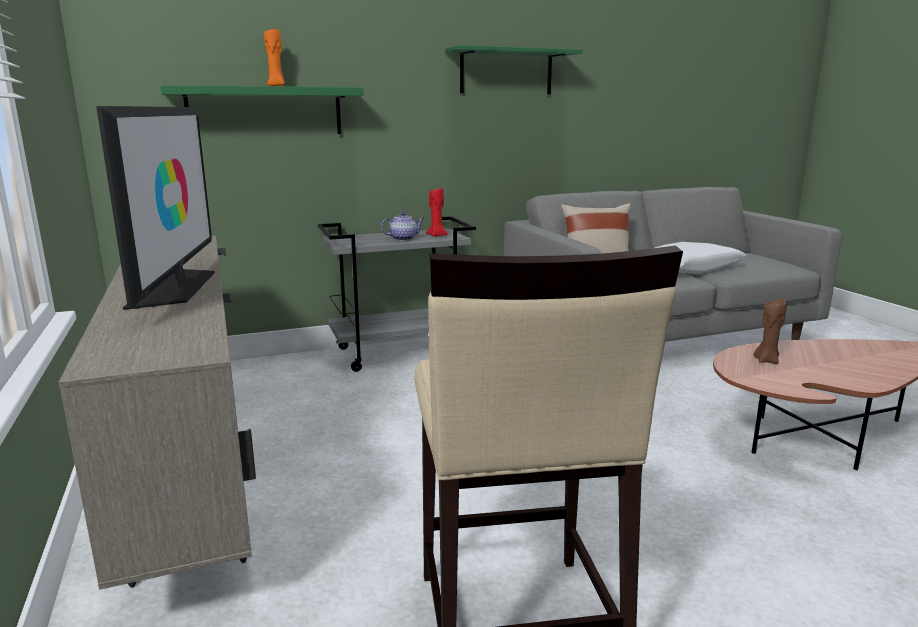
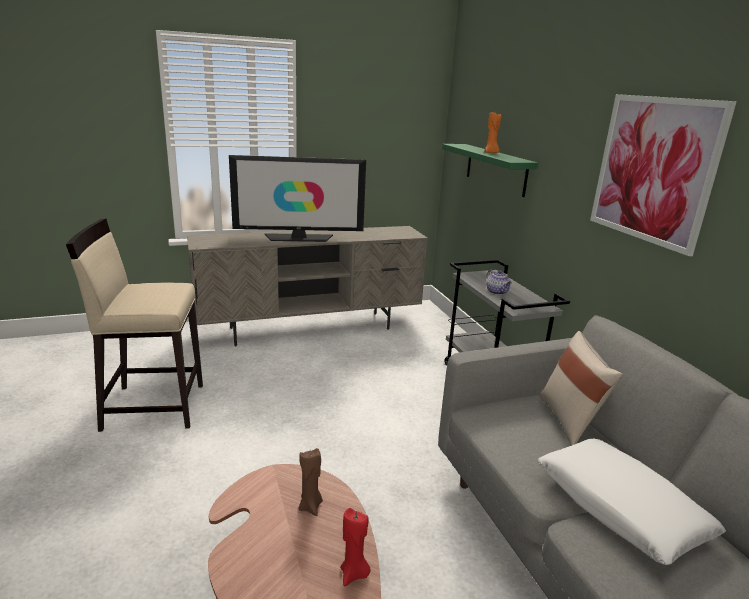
camera: 90 degrees right, 5 degrees up
(437, 235) = (519, 303): red candle -> red candle (354, 574)
(506, 72) = (653, 170): green shelf -> picture

